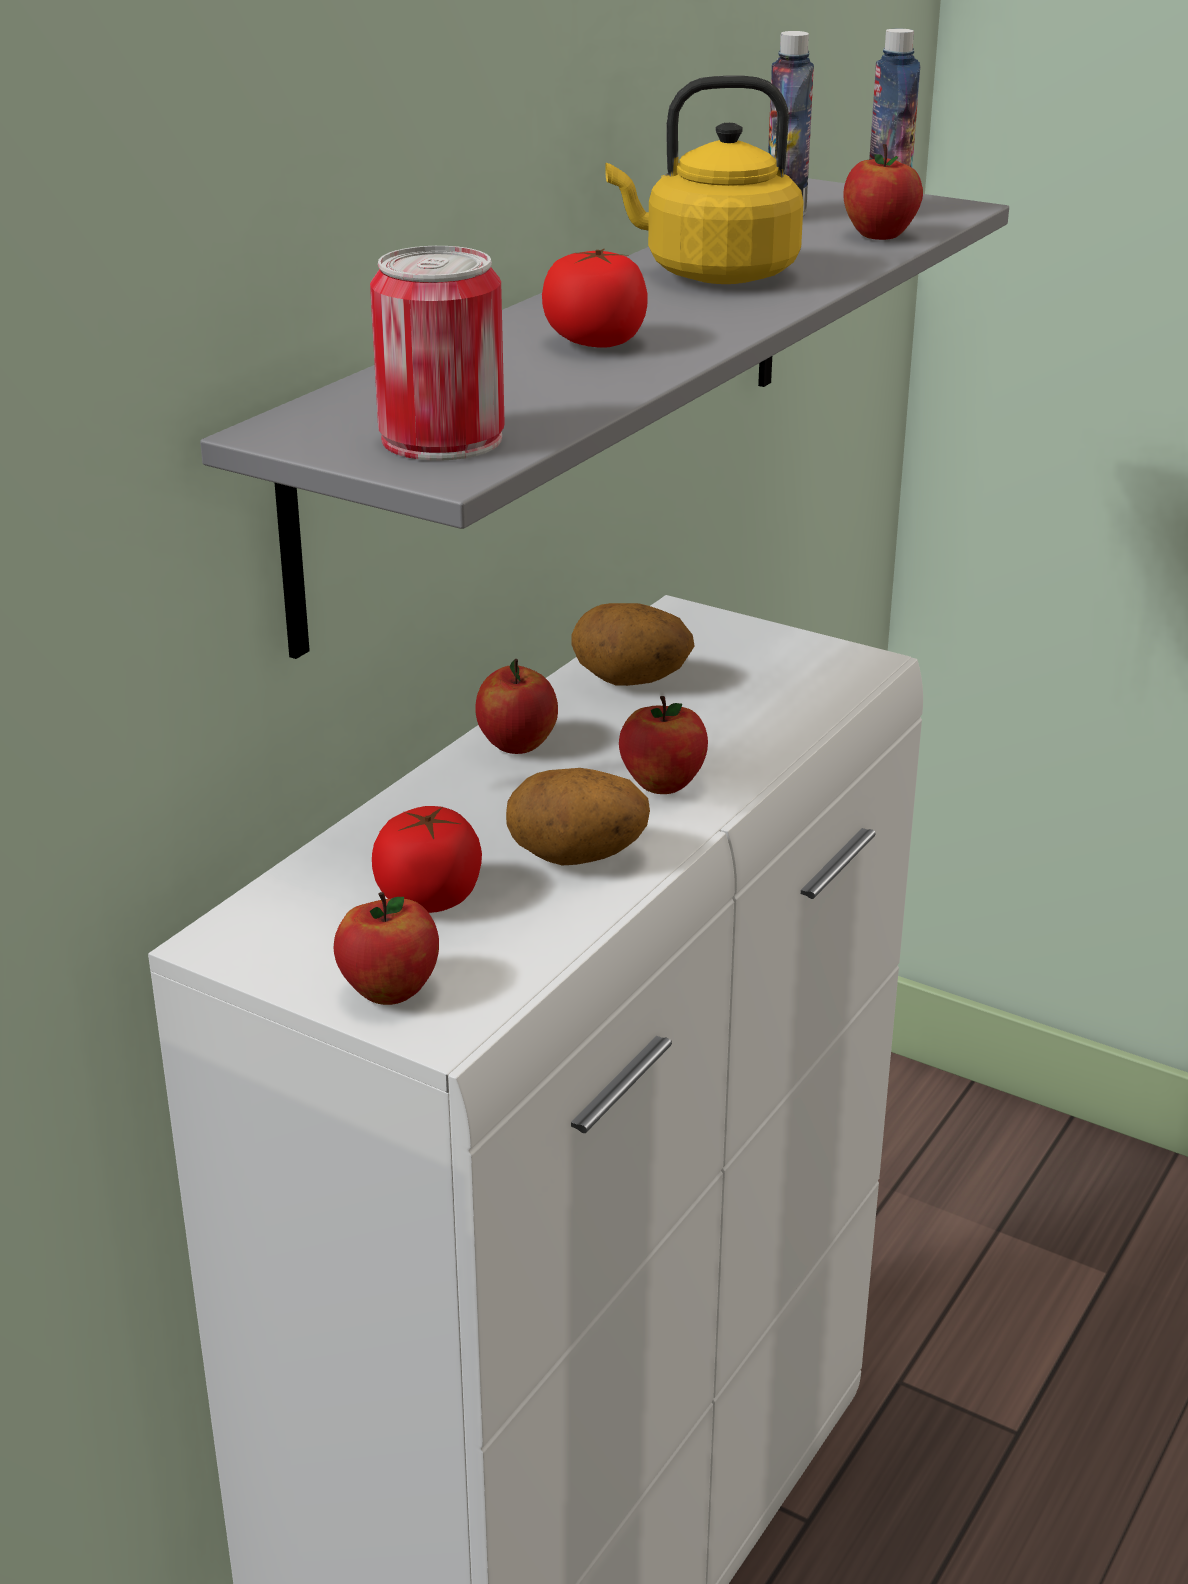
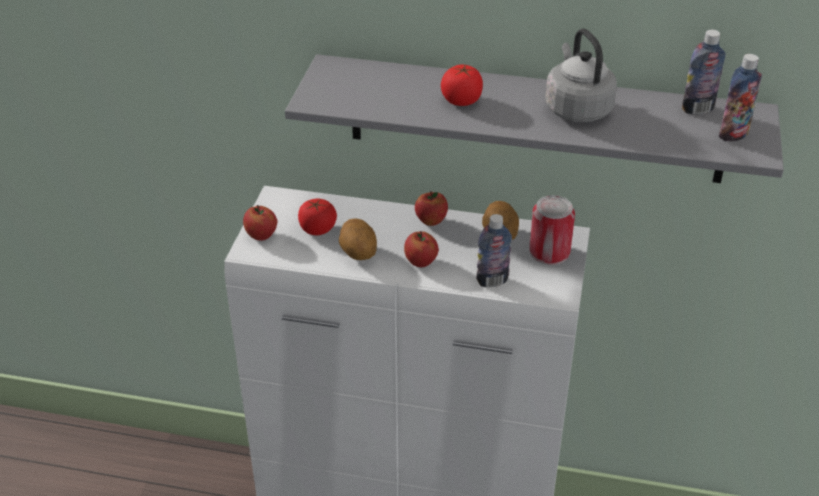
camera: 70 degrees right, 10 degrees up
(442, 439) = (337, 94): can -> can (549, 252)
(713, 274) = (576, 108): yellow kettle -> grey kettle
(778, 719) = (492, 281): none -> bottle
(879, 235) = (680, 139): apple -> none

